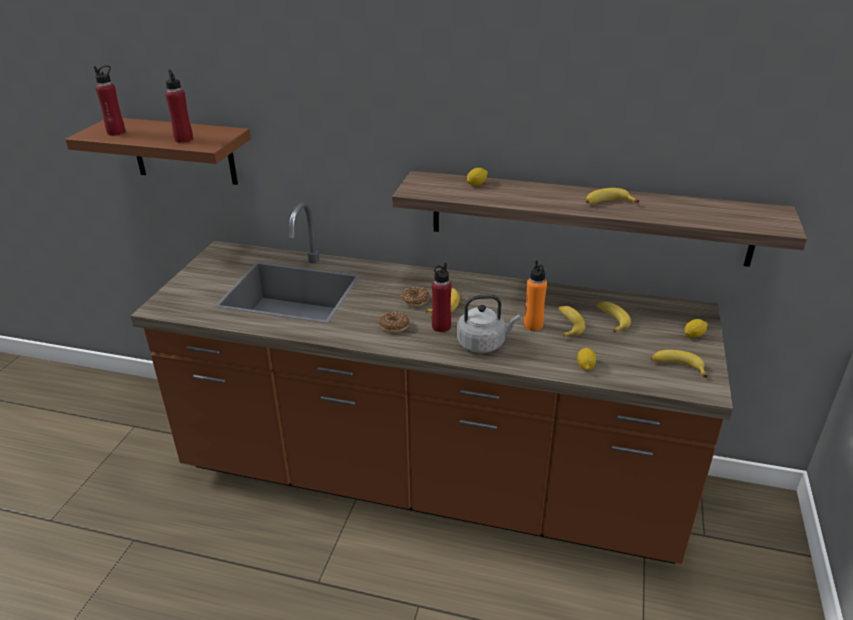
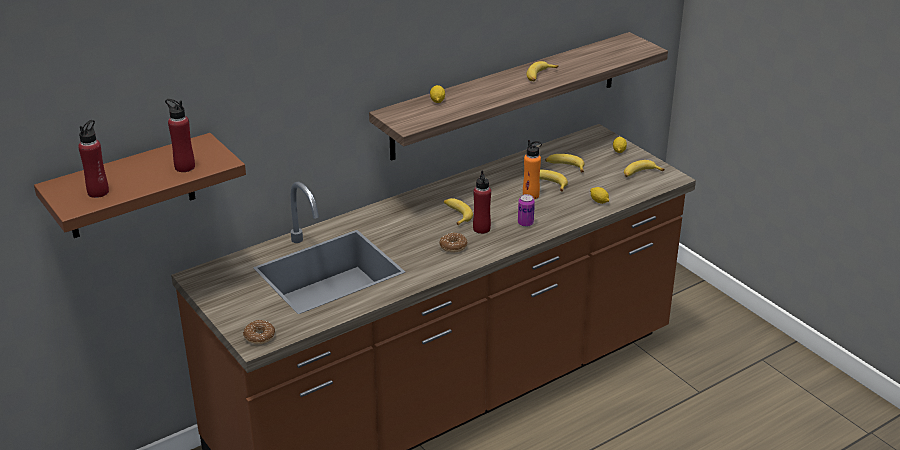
camera: 50 degrees left, 0 degrees up
(415, 300) = (431, 223): donut -> donut (259, 336)
(483, 344) = (525, 223): grey kettle -> can

